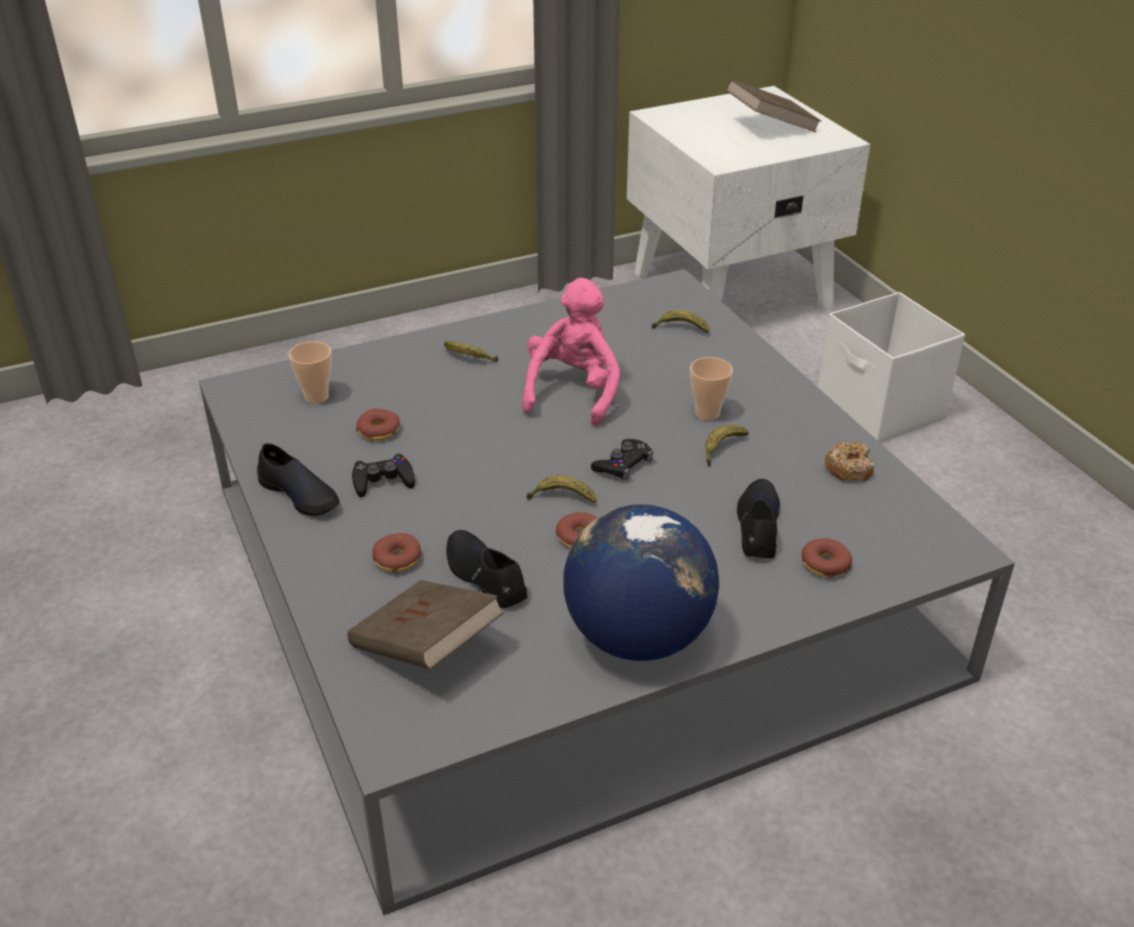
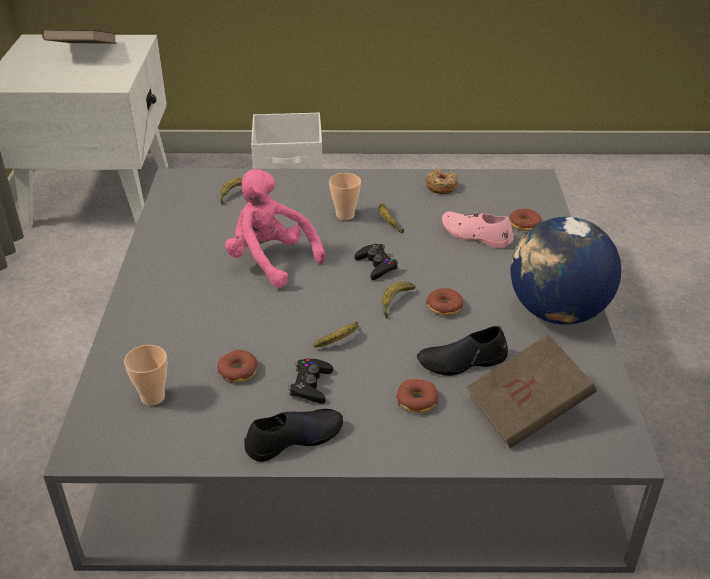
camera: 65 degrees left, 0 degrees up
(468, 358) = (176, 297): banana -> banana (340, 340)
(758, 526) = (475, 235): black shoe -> pink shoe

